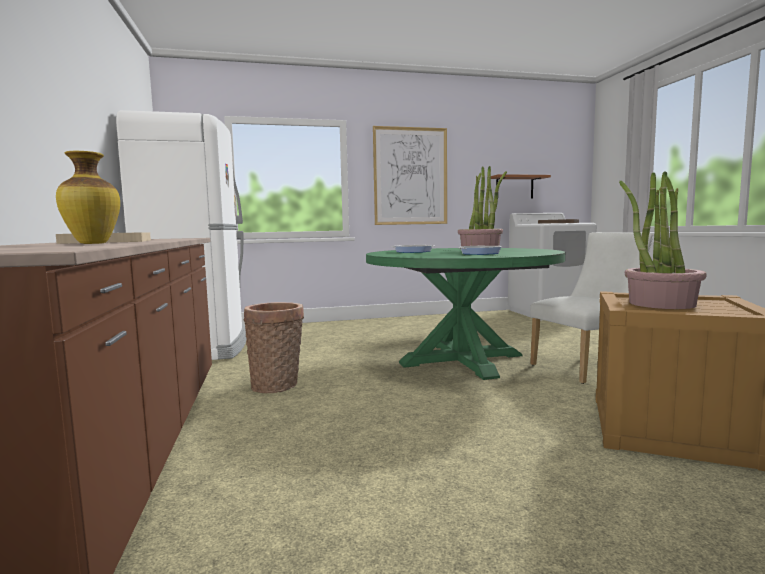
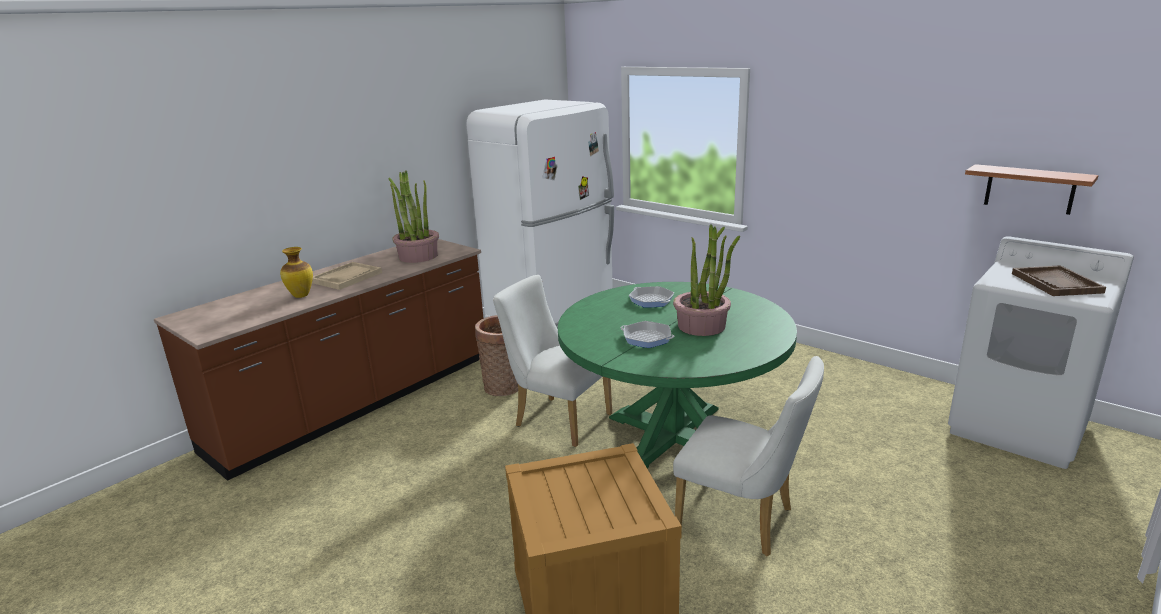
camera: 55 degrees right, 15 degrees up
(372, 380) = (557, 419): none -> white chair
(410, 176) = (832, 152): picture -> none
(661, 304) = (591, 486): potted plant -> potted plant (418, 256)

